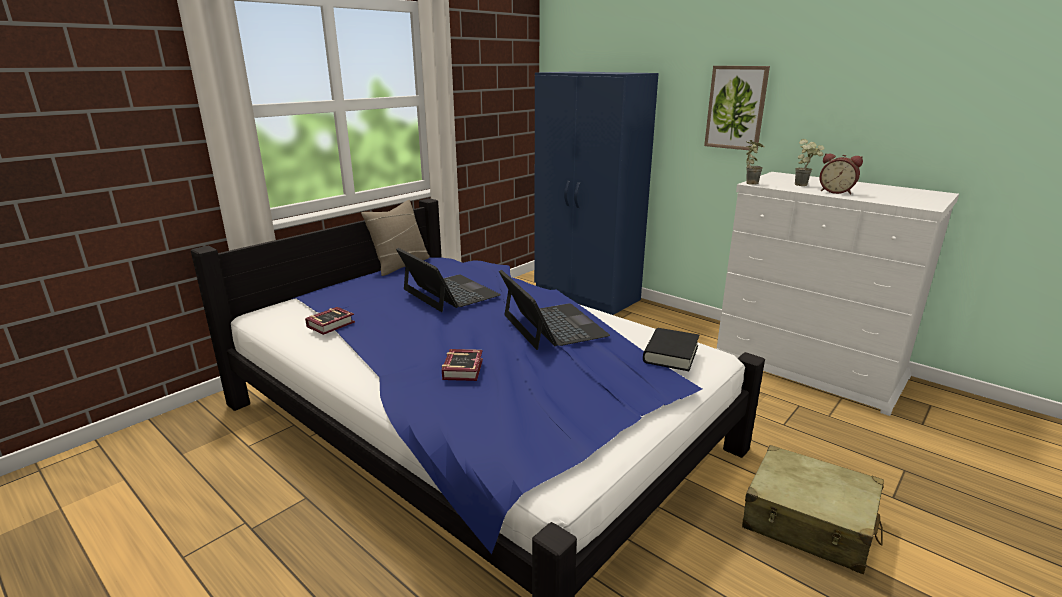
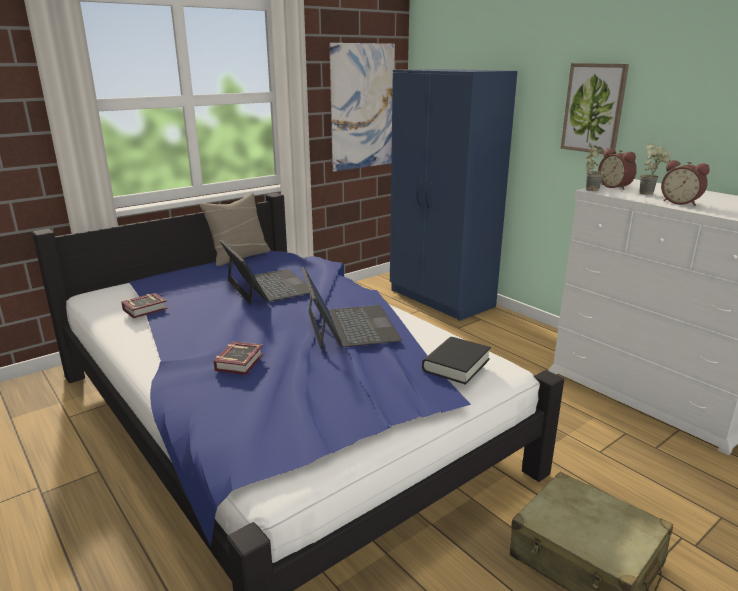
camera: 10 degrees right, 0 degrees up
(501, 110) = (363, 107): none -> picture
(769, 180) = (615, 187): none -> alarm clock

